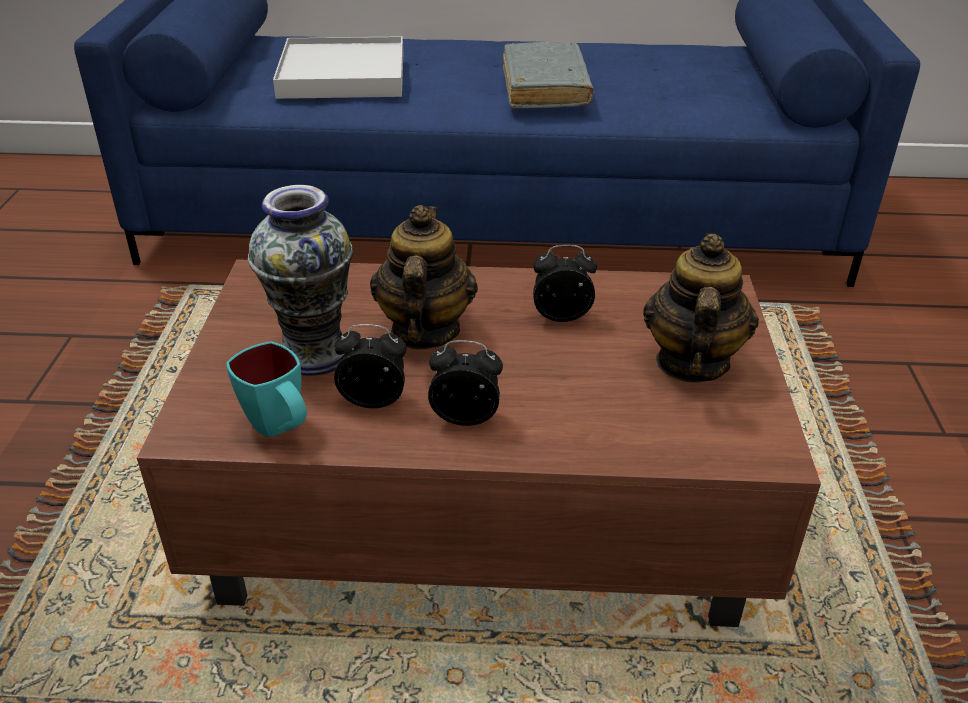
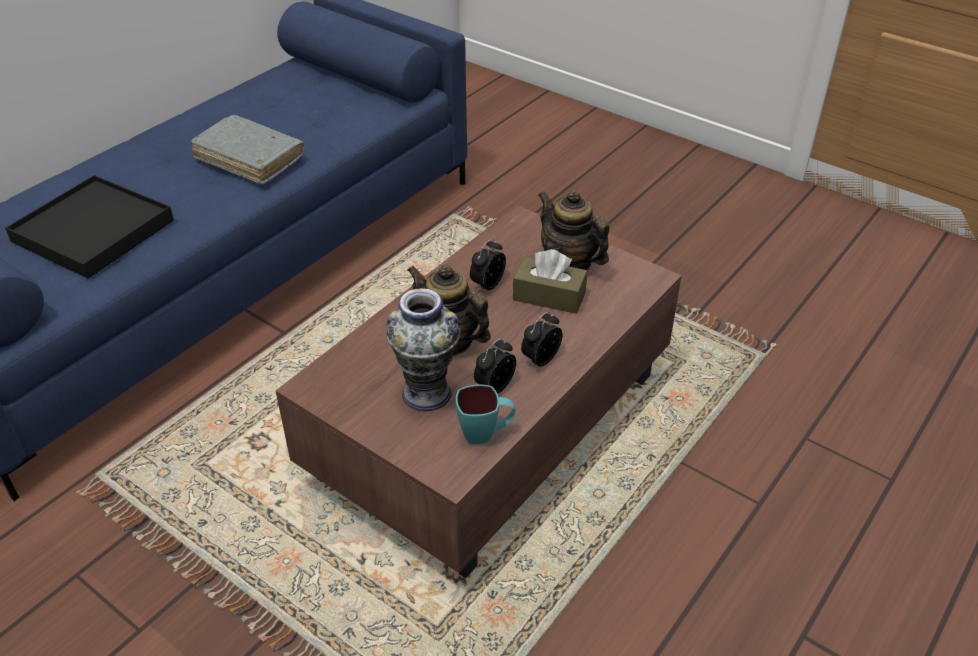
camera: 55 degrees left, 5 degrees up
(342, 75) = (93, 231): white tray -> black tray
(601, 373) = (549, 296): none -> brown tissue box

